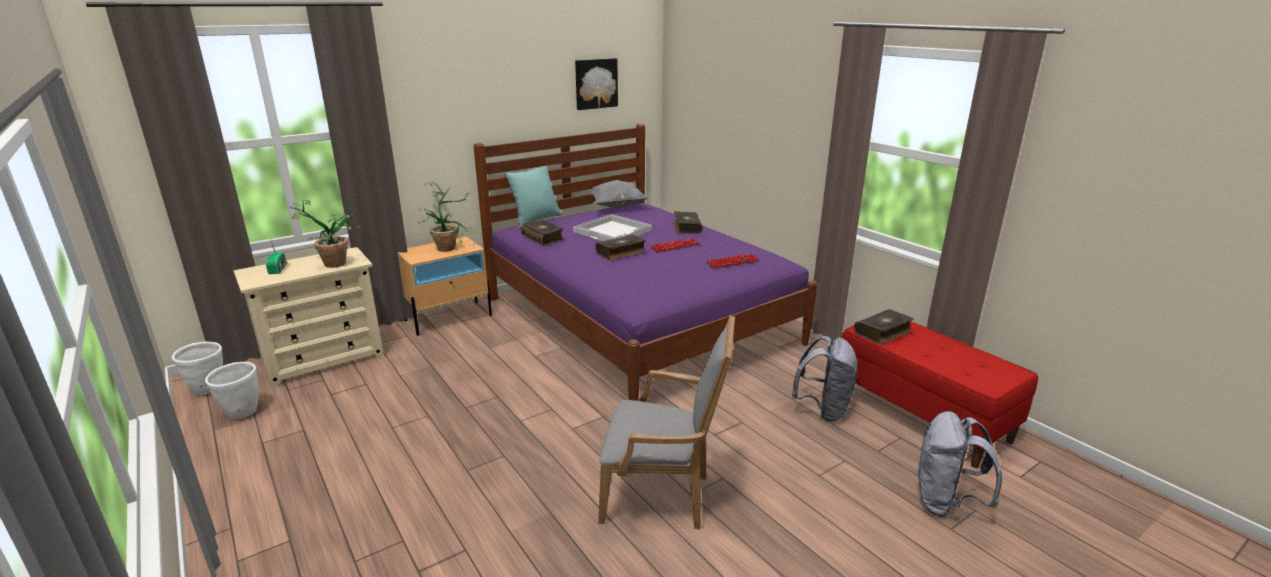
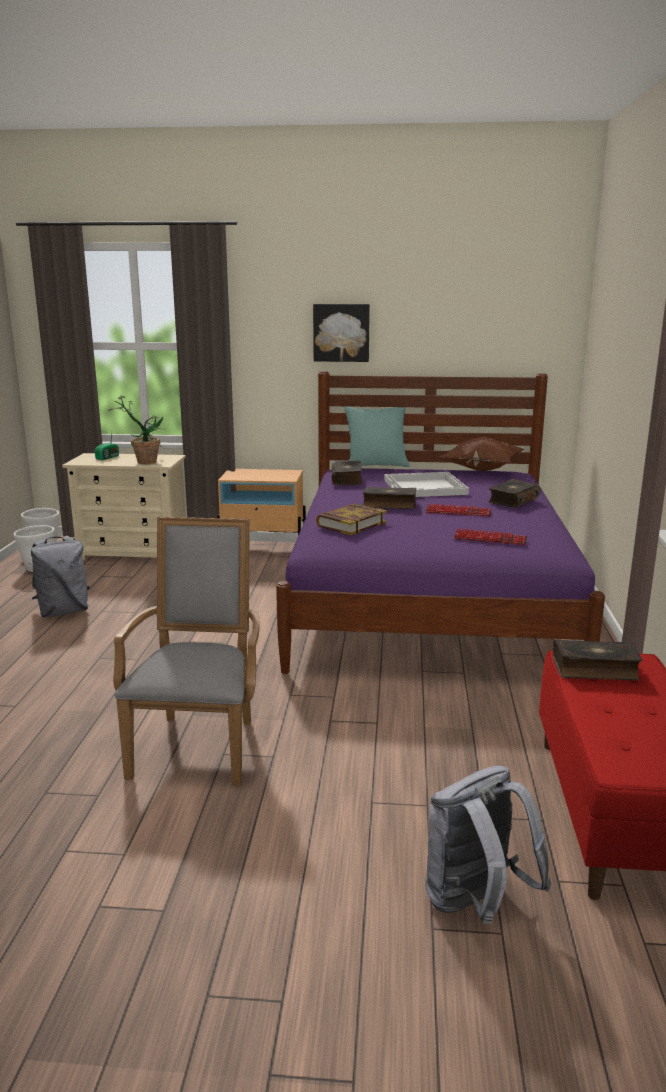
camera: 40 degrees right, 5 degrees down
(450, 247) = (272, 475): potted plant -> none
(595, 83) = (484, 318): picture -> picture (341, 332)
(616, 207) = (480, 470): grey pillow -> brown pillow
(629, 277) = (351, 524): none -> book
(663, 496) = (199, 743): grey armchair -> grey armchair turned 135 degrees counterclockwise
(823, 410) = (491, 752): grey backpack -> grey backpack (63, 611)

